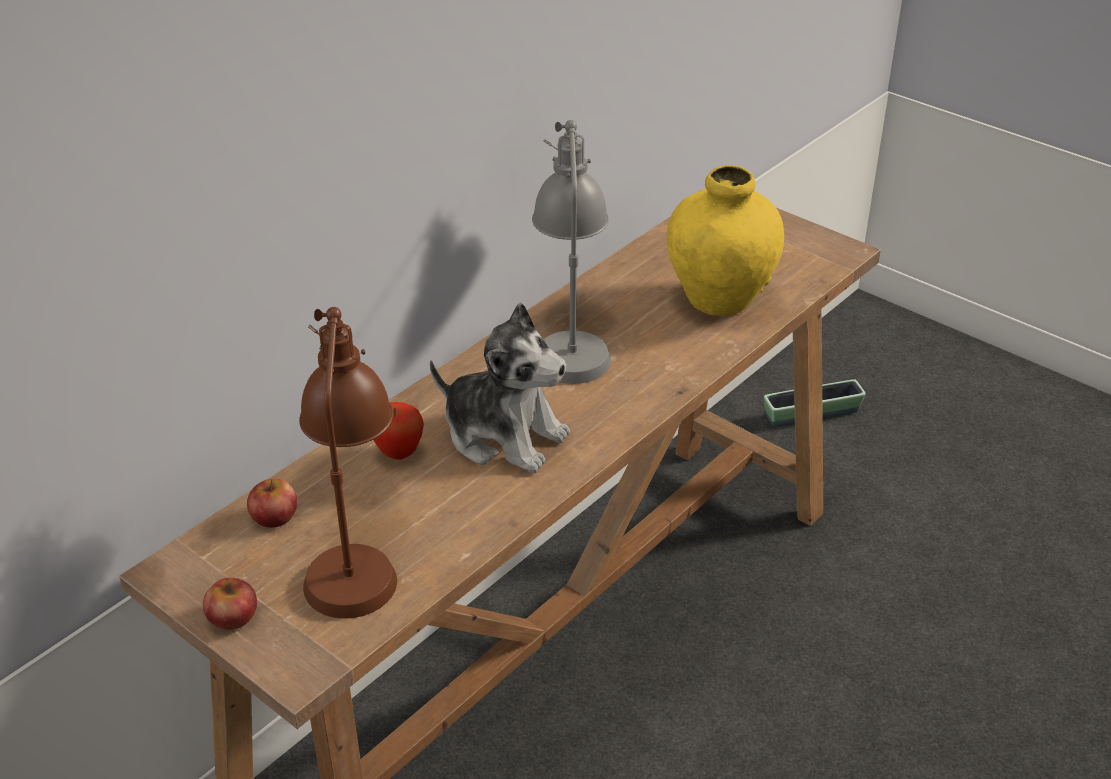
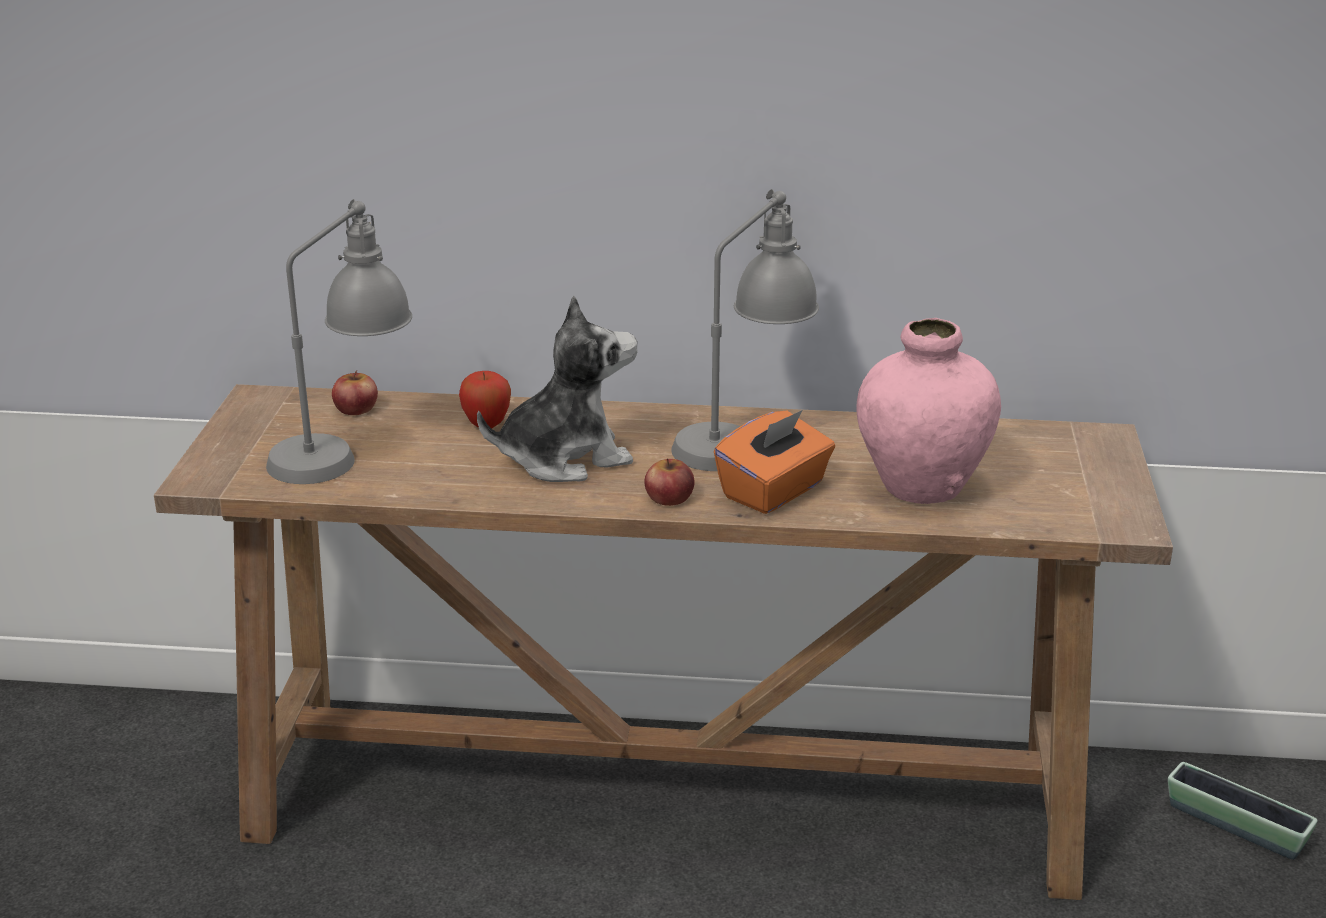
camera: 55 degrees right, 10 degrees down
(232, 616) = (231, 435): apple -> apple (669, 498)
(353, 554) = (345, 452): brown table lamp -> grey table lamp
(504, 436) = (564, 458): plush toy -> plush toy turned 105 degrees counterclockwise
(662, 361) = (774, 491): none -> orange tissue box
(719, 300) = (921, 487): yellow vase -> pink vase

